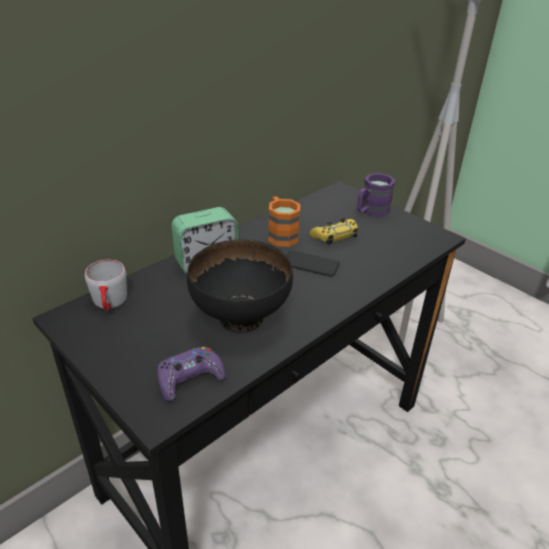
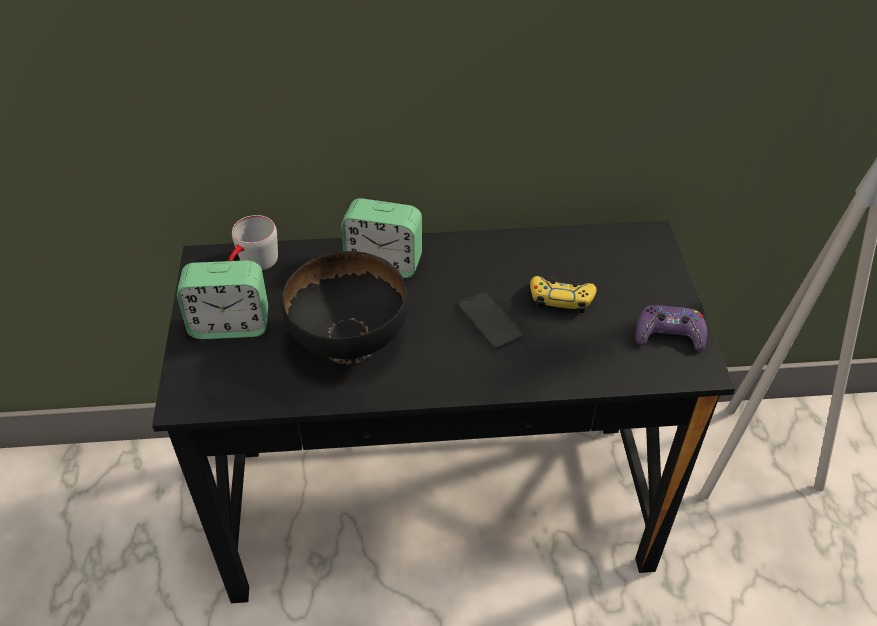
camera: 40 degrees right, 10 degrees up
(136, 349) = (230, 325): none -> alarm clock
(190, 379) = (242, 381): purple game controller -> purple game controller (669, 334)
(280, 234) = (501, 265): orange mug -> none
(370, 211) = (651, 286): purple mug -> none

